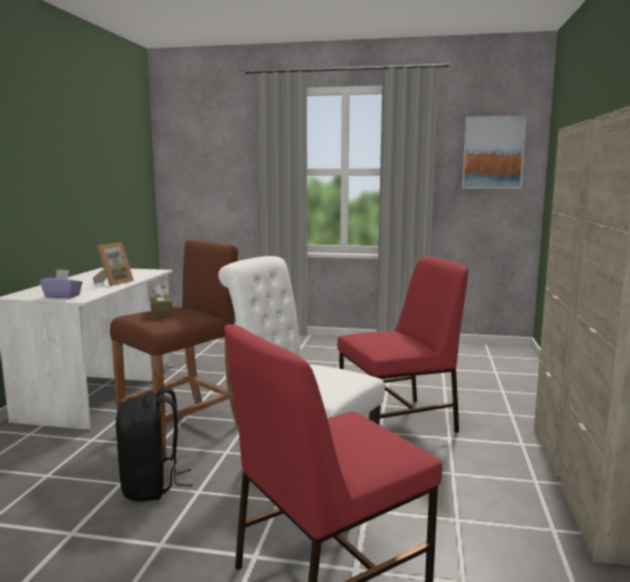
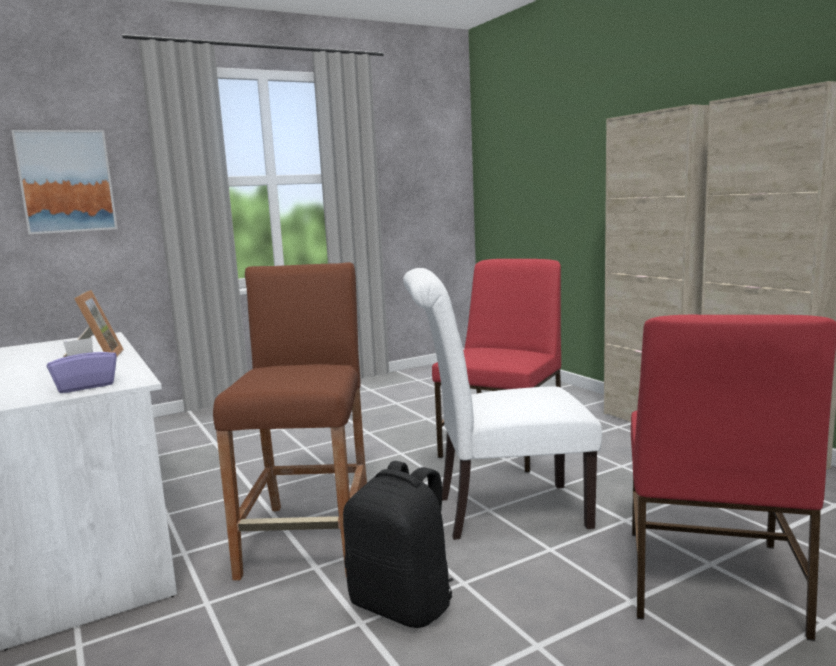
camera: 40 degrees left, 0 degrees up
(161, 313) = (281, 373): brown tissue box -> none
(493, 152) = (426, 154): picture -> picture (66, 181)

